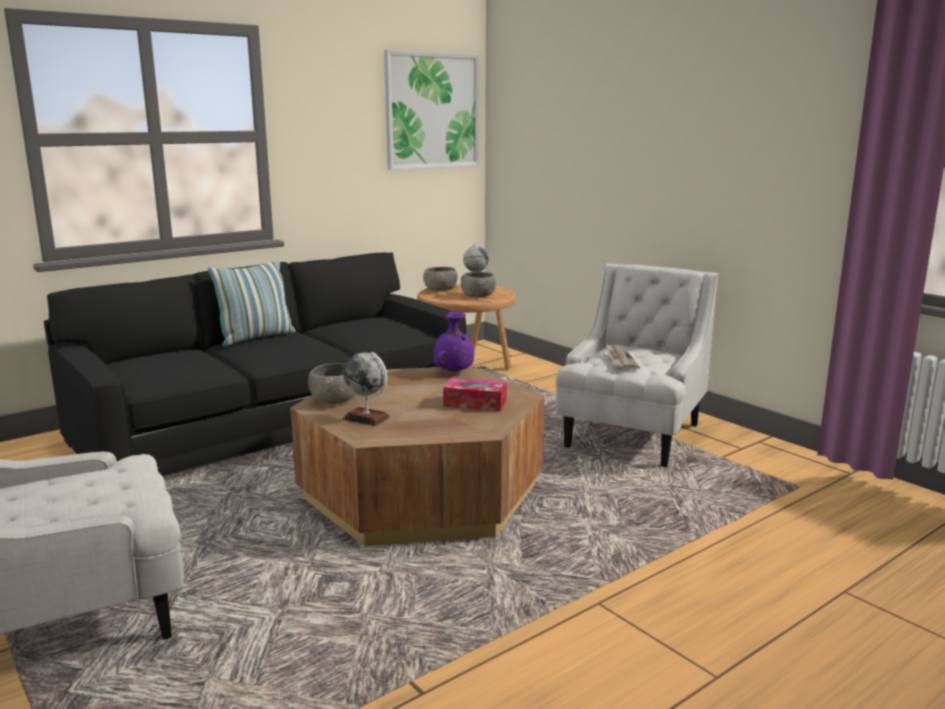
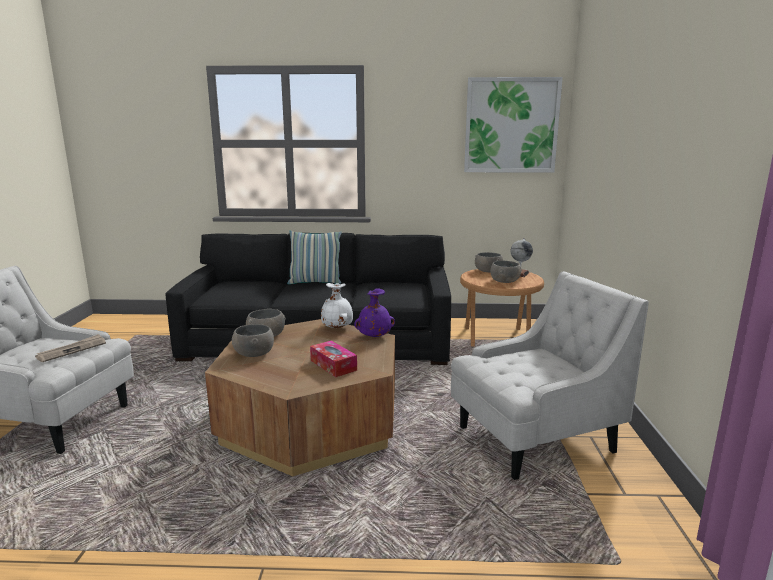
camera: 40 degrees right, 0 degrees up
(367, 418) = (253, 354): globe -> grey bowl
(396, 374) = (337, 328): none -> white vase
(619, 359) = (511, 363): newspaper -> newspaper (72, 350)

